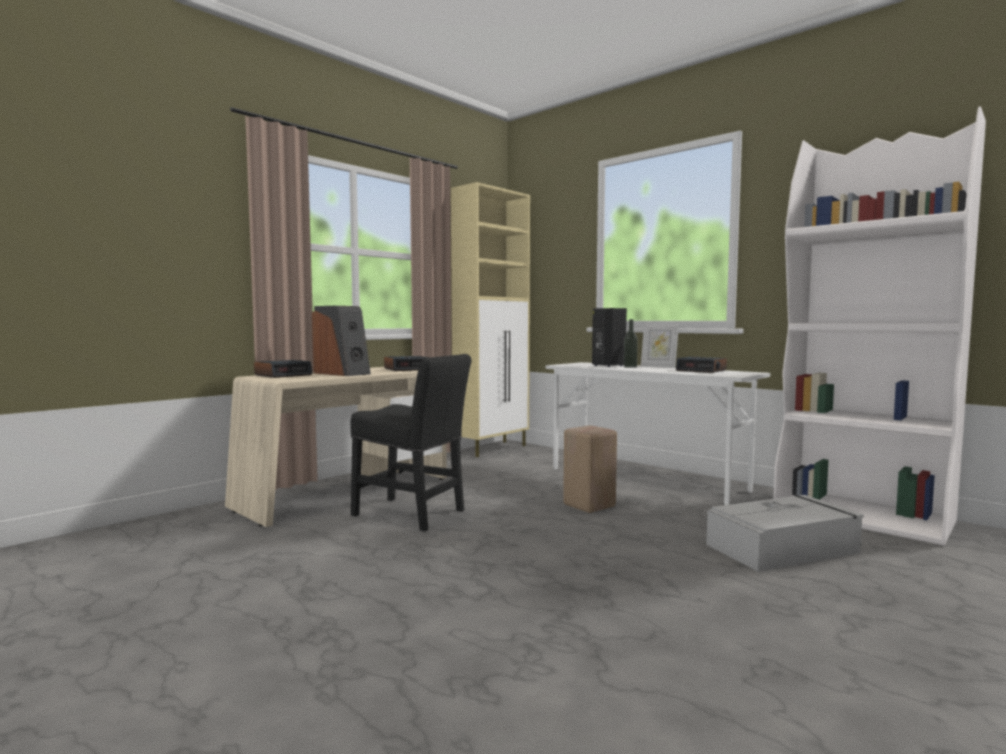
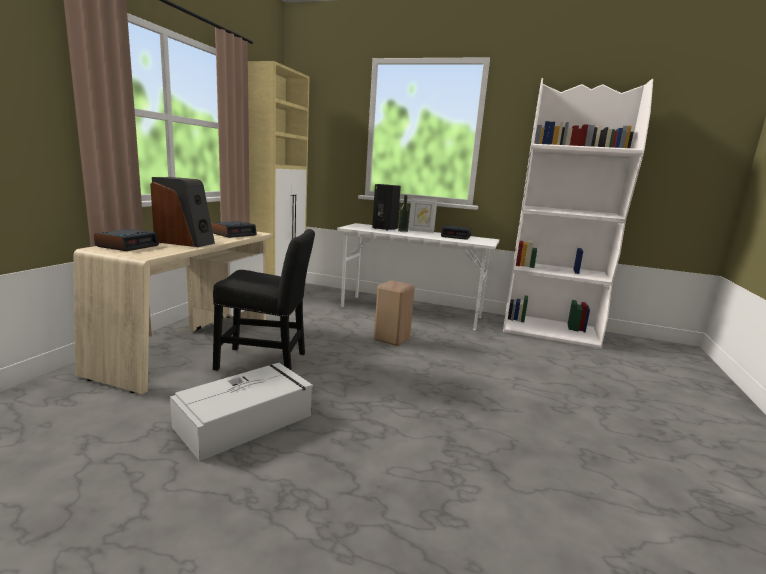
camera: 25 degrees left, 10 degrees up
(783, 548) = (529, 361): grey storage box -> grey storage box (246, 420)

